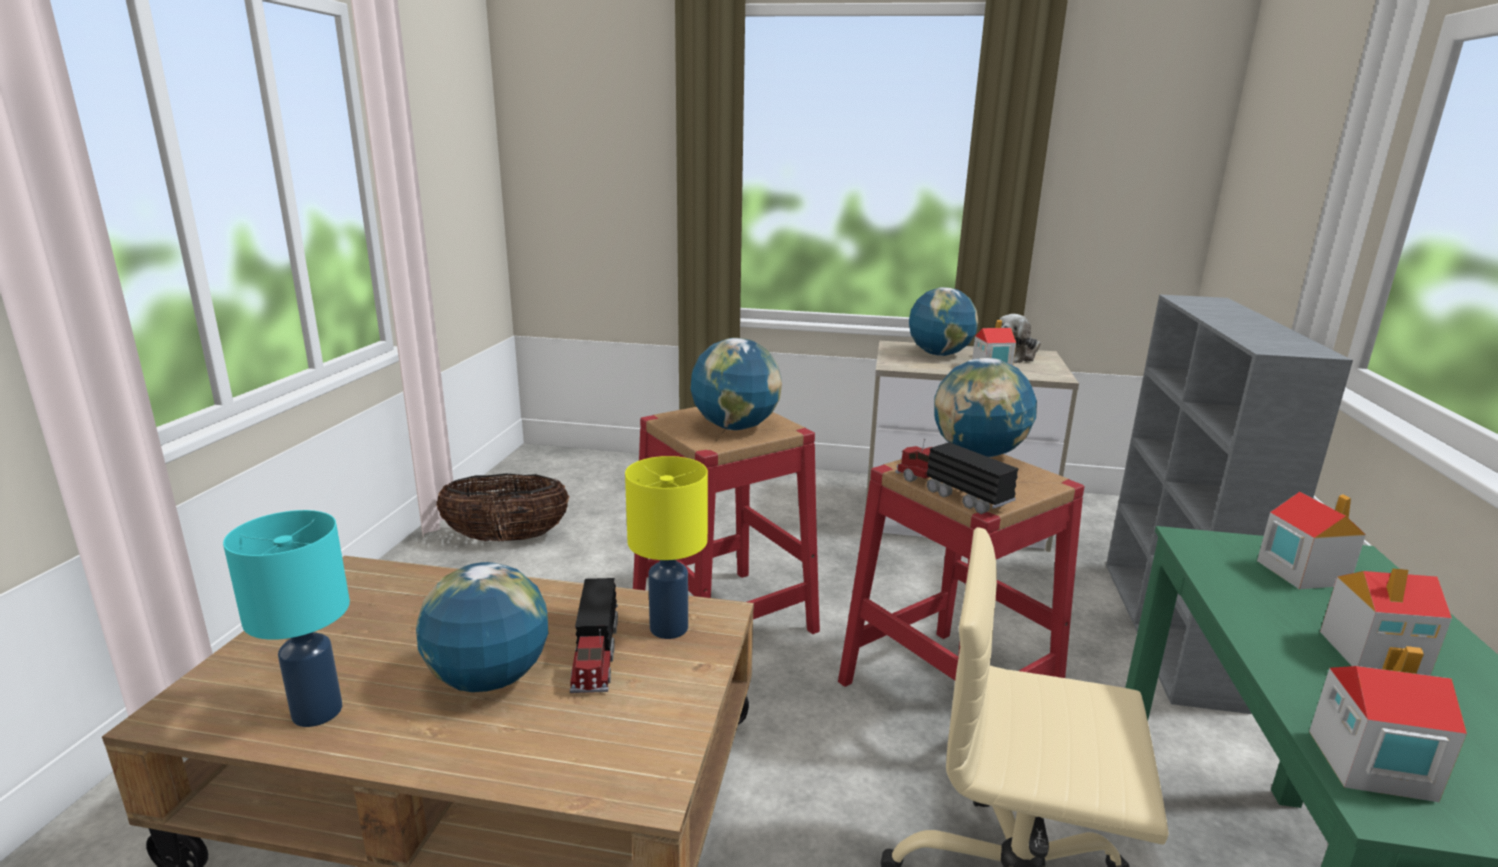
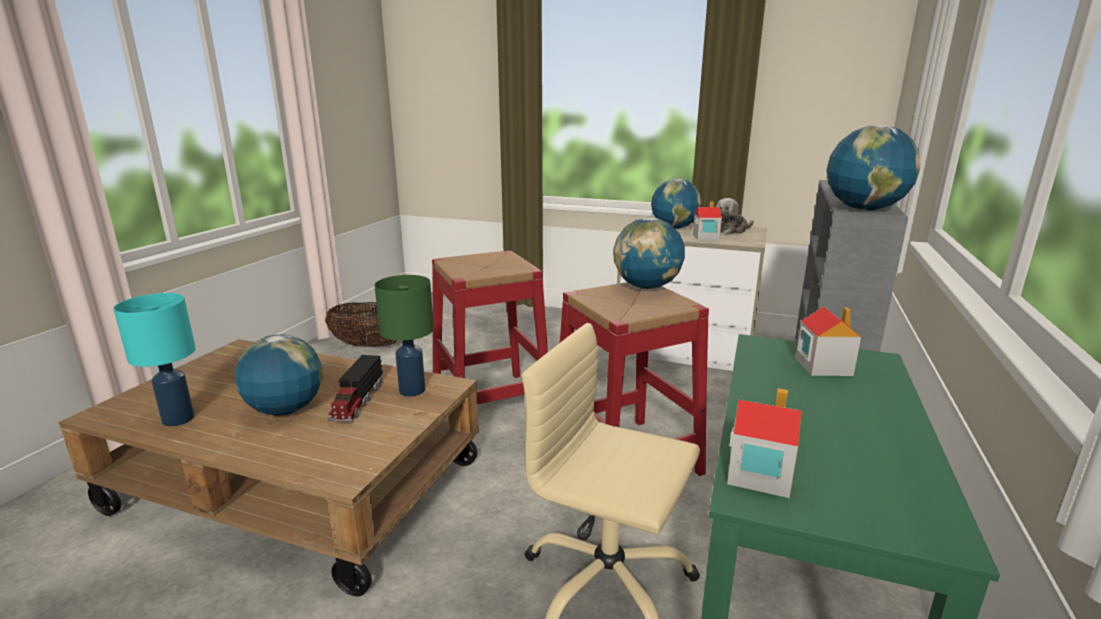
camera: 10 degrees right, 0 degrees up
(669, 627) = (412, 390): yellow table lamp -> green table lamp
(735, 427) = (490, 266): globe -> globe (864, 209)
(950, 491) = (605, 307): toy truck -> none
(1374, 653) = (830, 415): toy house -> none

